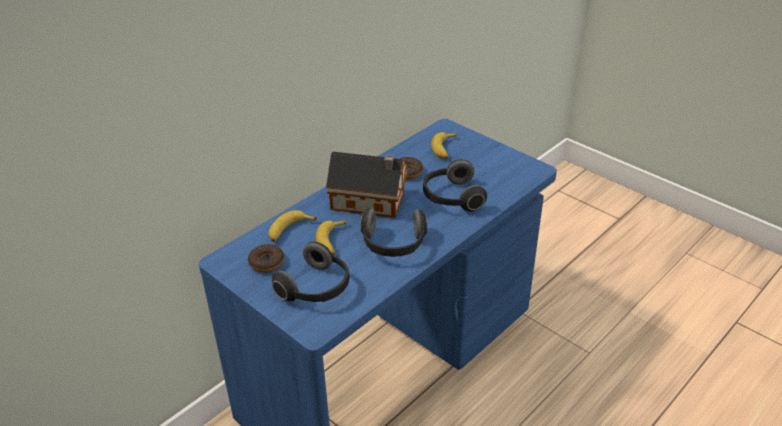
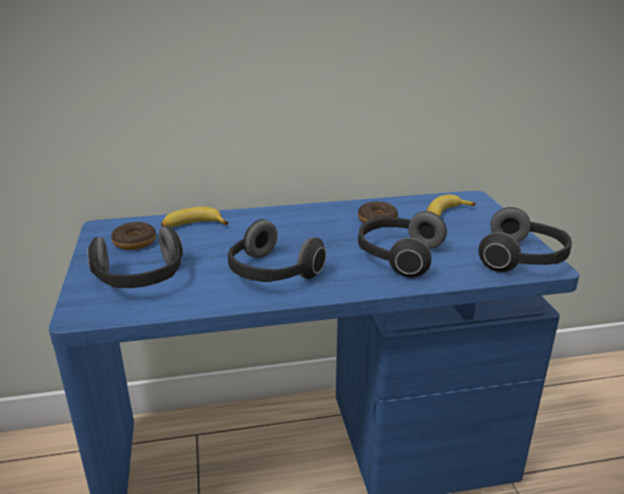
camera: 35 degrees right, 10 degrees down
(332, 242) = (216, 248): banana -> none
(371, 201) = (304, 230): toy house -> none
(520, 170) = (523, 259): none -> headphones

